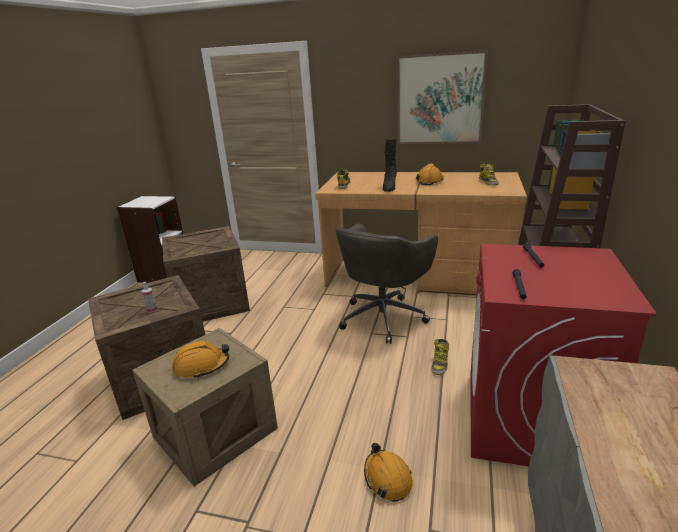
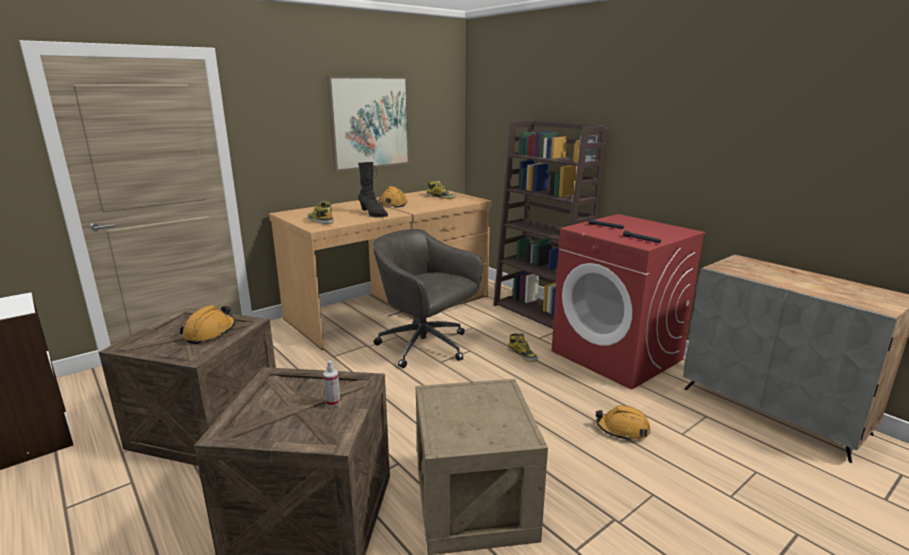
camera: 55 degrees left, 5 degrees down
(201, 366) = (480, 413): orange hard hat -> orange hard hat (210, 332)
(384, 317) = (426, 347): grey office chair -> grey office chair turned 150 degrees clockwise

